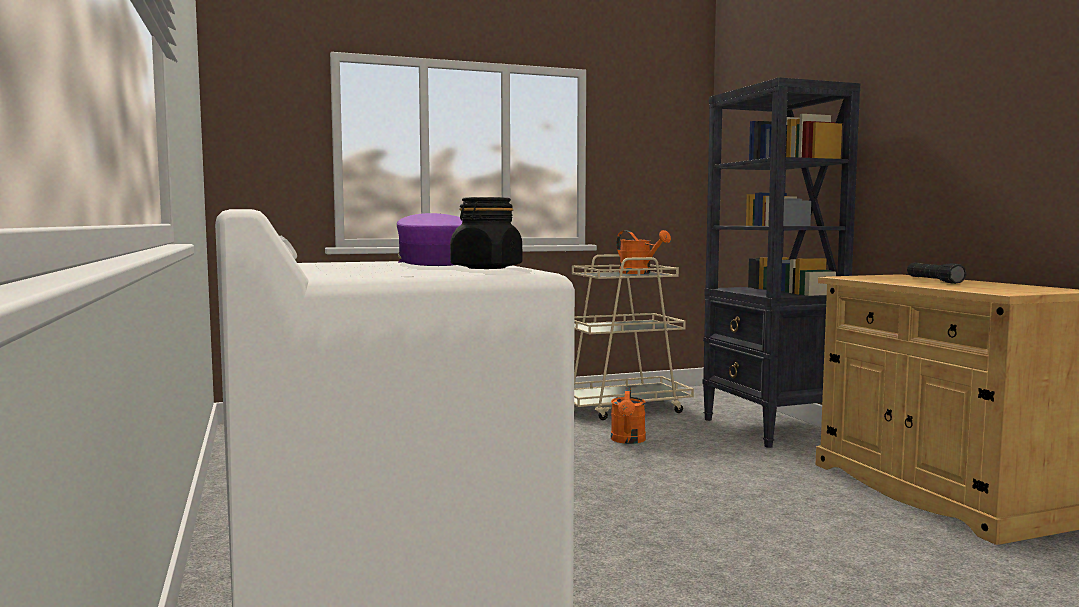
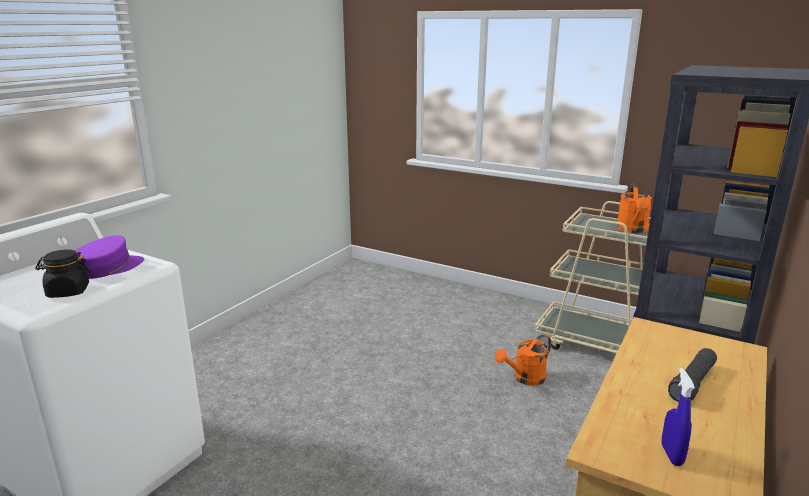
camera: 50 degrees right, 15 degrees up
(1022, 289) = (671, 455): none -> blue spray bottle

